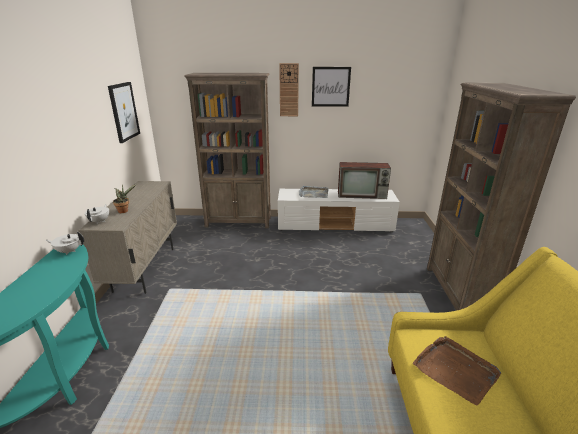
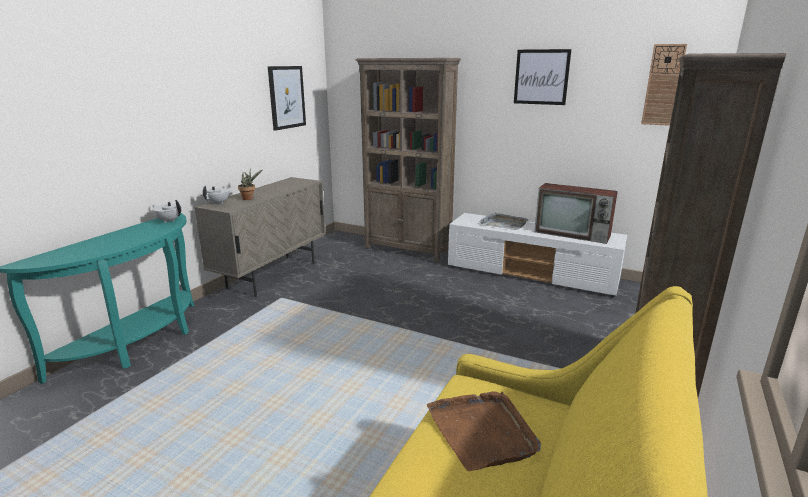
camera: 25 degrees right, 5 degrees down
(289, 90) = (485, 81): wall clock -> wall clock (663, 85)

